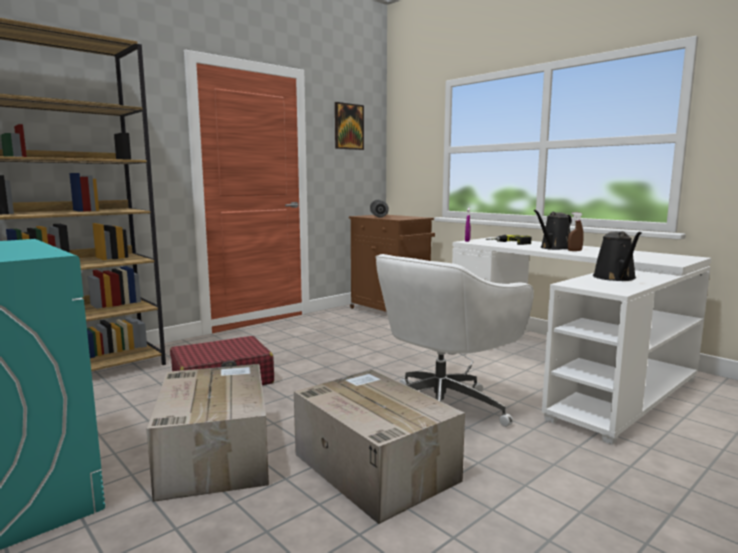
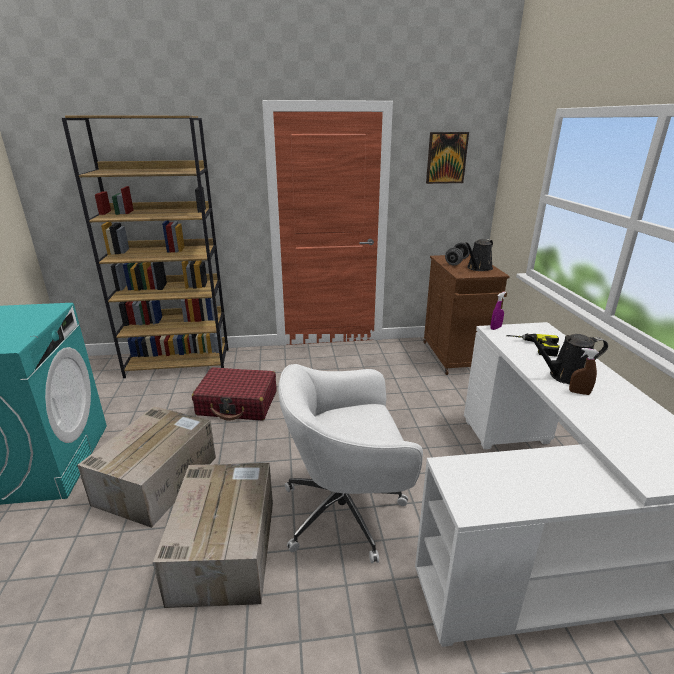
camera: 35 degrees right, 15 degrees up
(615, 278) = (532, 475): black watering can -> black watering can (478, 268)

